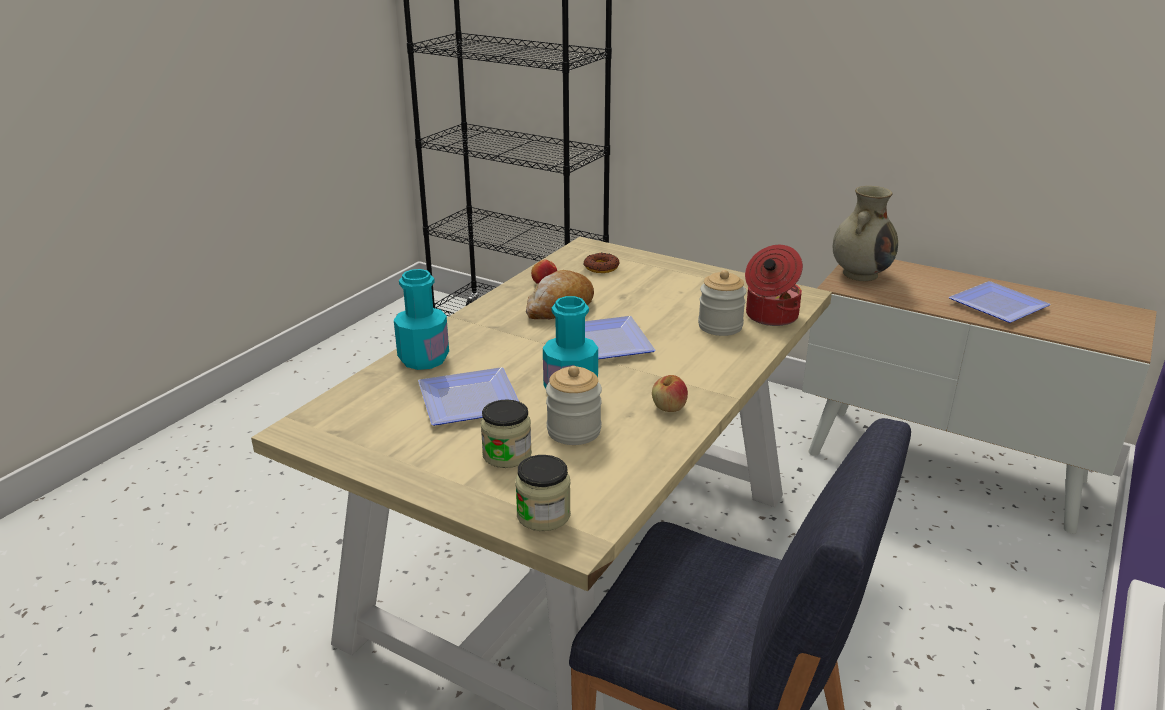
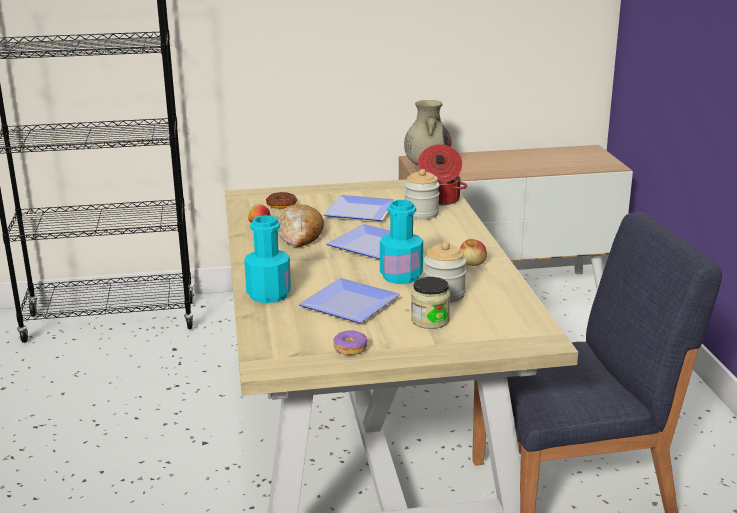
camera: 40 degrees left, 5 degrees down
(385, 448) = (350, 348): none -> donut
(543, 515) = (507, 337): jar -> none
(1001, 306) = (527, 163): plate -> plate (362, 211)

